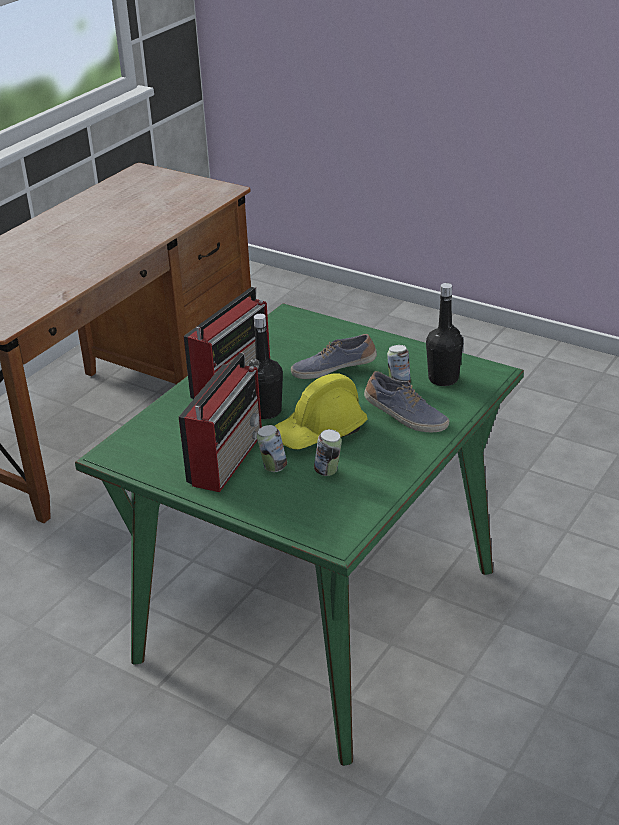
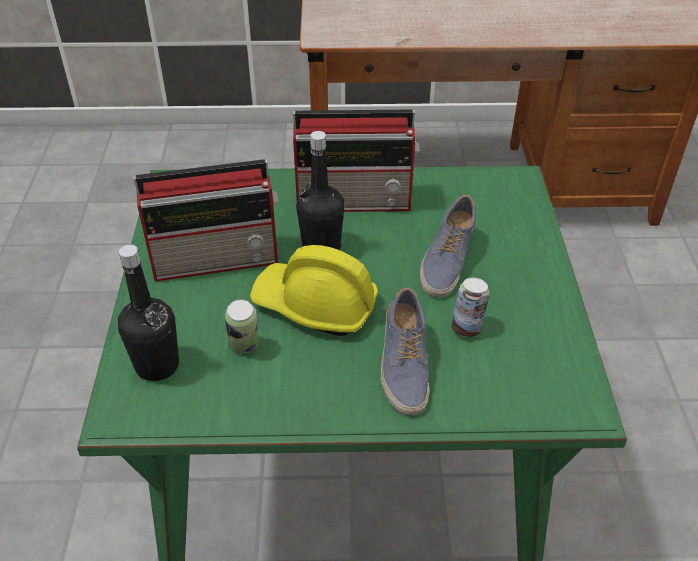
camera: 55 degrees right, 10 degrees up
(273, 467) = (223, 300): can -> none
(333, 369) = (446, 260): shoe -> shoe turned 120 degrees counterclockwise
(443, 379) = (518, 364): black bottle -> black bottle (157, 365)

